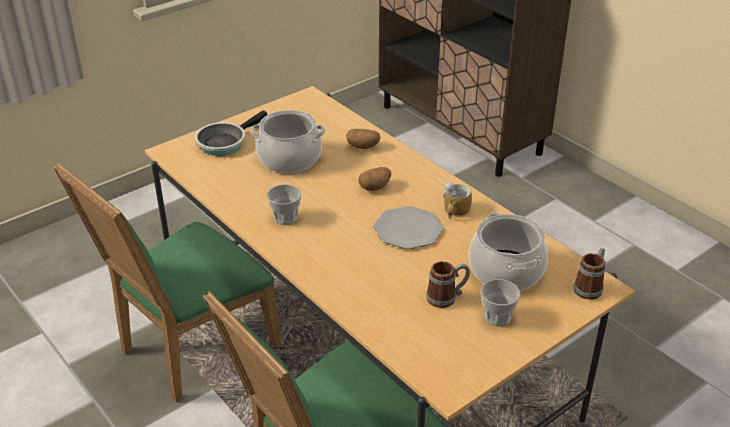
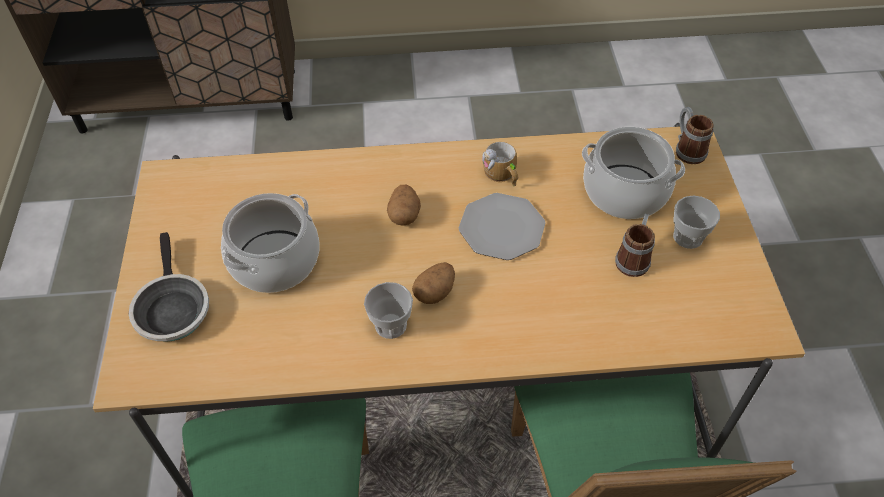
camera: 55 degrees left, 15 degrees up
(363, 147) = (318, 183): potato -> potato (434, 292)

